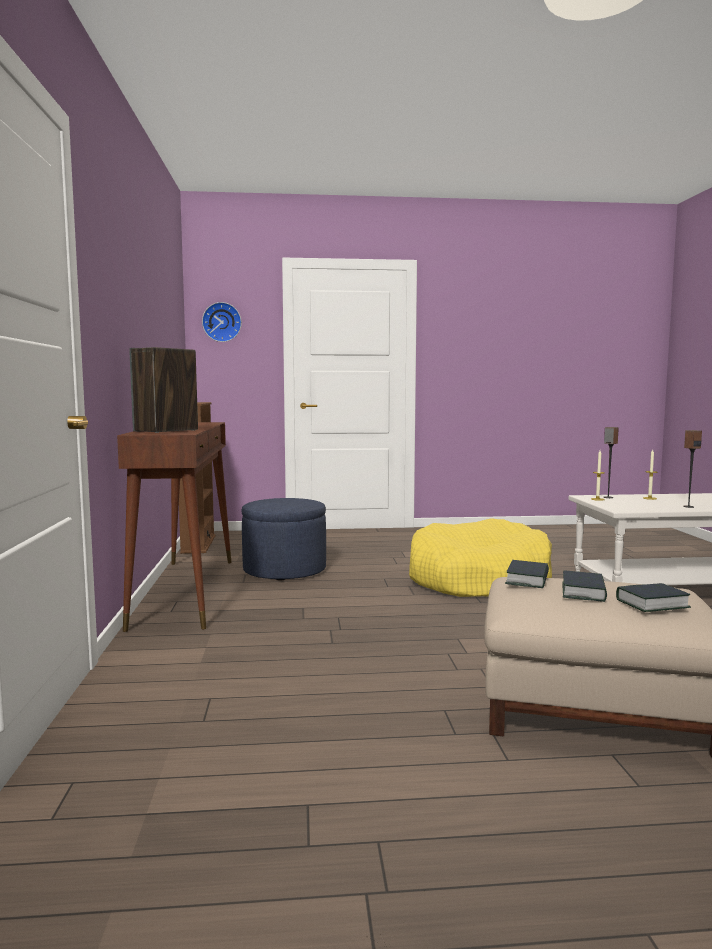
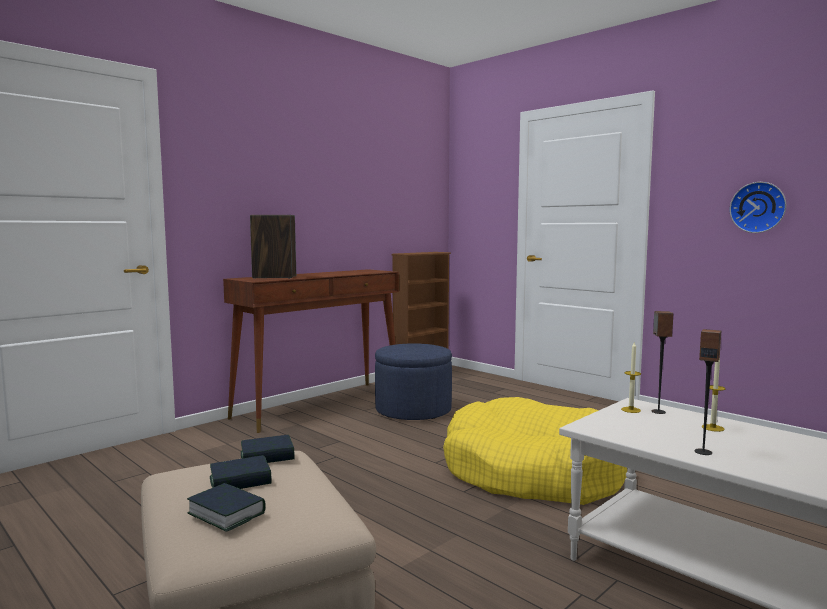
camera: 50 degrees right, 0 degrees up
(222, 322) = (473, 179): wall clock -> wall clock (758, 207)

